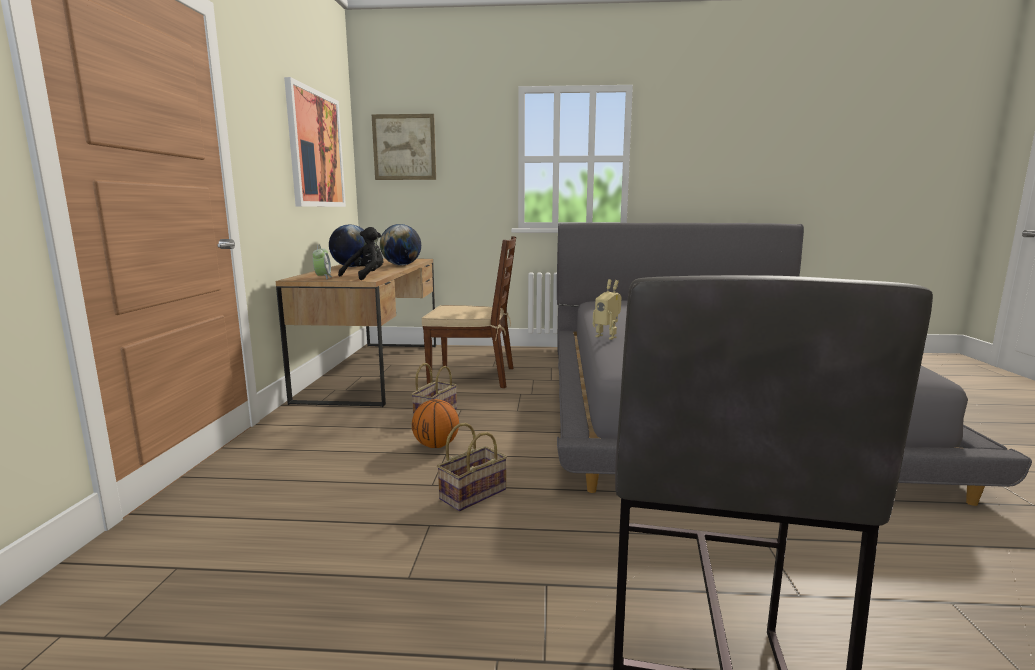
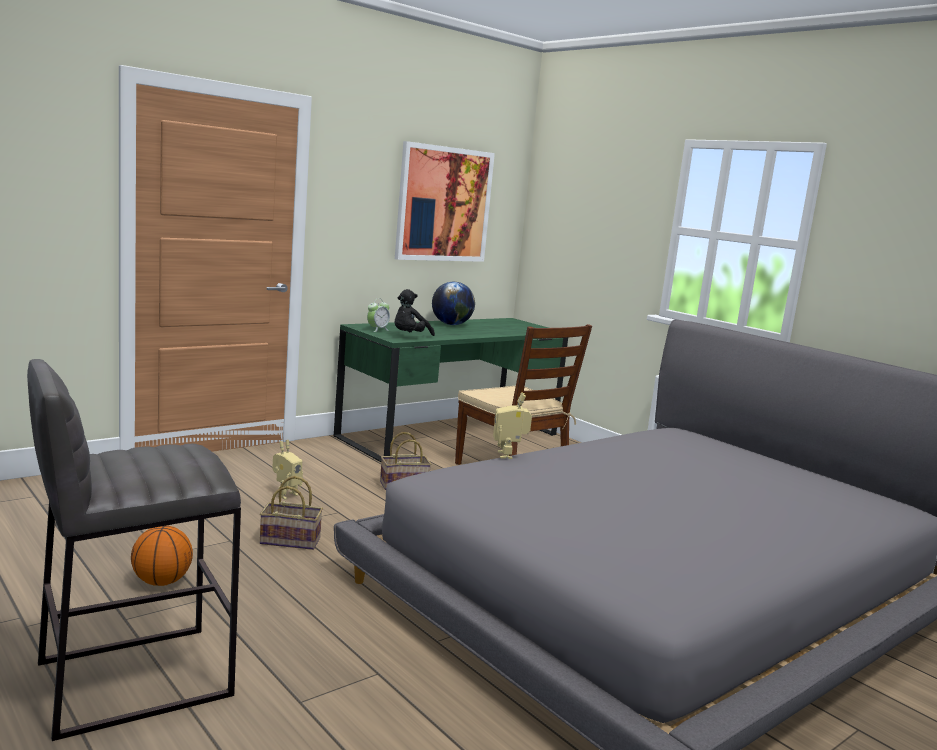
camera: 45 degrees right, 0 degrees up
(366, 276) = (409, 336): black plush toy -> black plush toy turned 135 degrees clockwise
(371, 464) = (285, 495): none -> toy robot
(375, 370) = (450, 435): brown desk -> green desk
(401, 265) = (496, 333): globe -> none
(404, 147) = (566, 202): picture -> none
(436, 445) = (347, 504): basketball -> basketball (161, 582)

